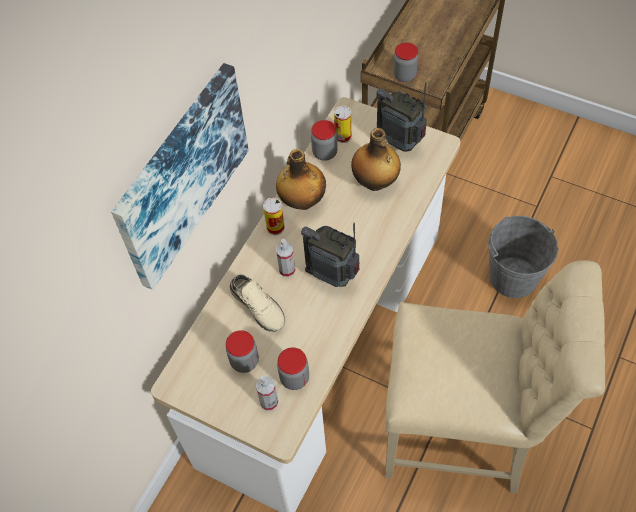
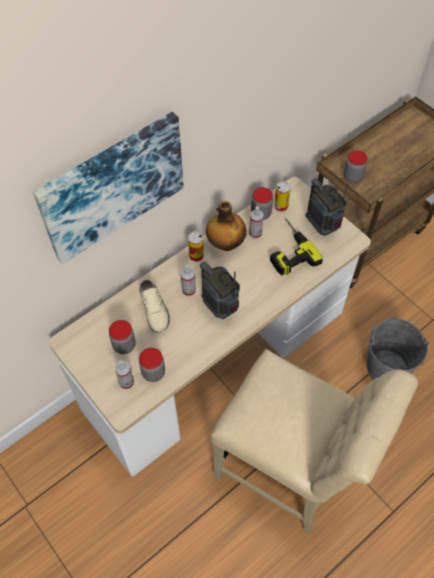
camera: 20 degrees right, 0 degrees up
(330, 177) = (255, 233): none -> spray bottle
(375, 182) = (287, 250): bottle -> power drill

